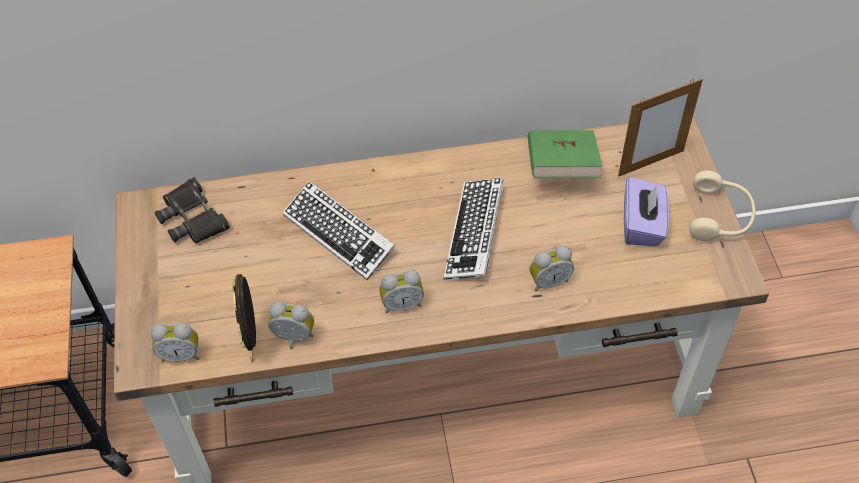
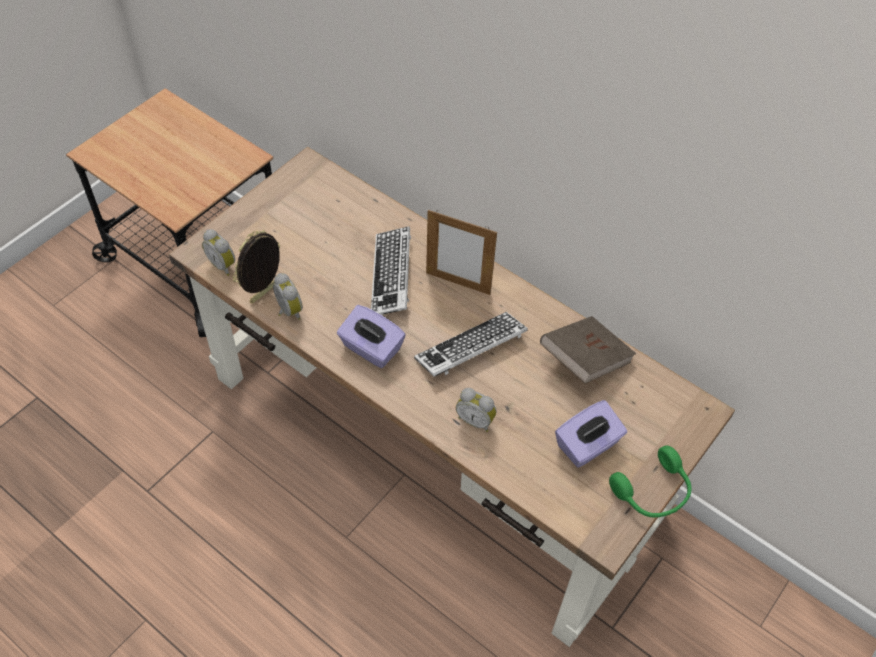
camera: 45 degrees right, 0 degrees up
(193, 218) = (326, 195): black binoculars -> none
(402, 303) = (371, 349): alarm clock -> purple tissue box
(561, 168) = (584, 360): green book -> brown book
(651, 163) = (653, 413): picture frame -> picture frame (458, 283)
(720, 216) = (653, 492): beige headphones -> green headphones

